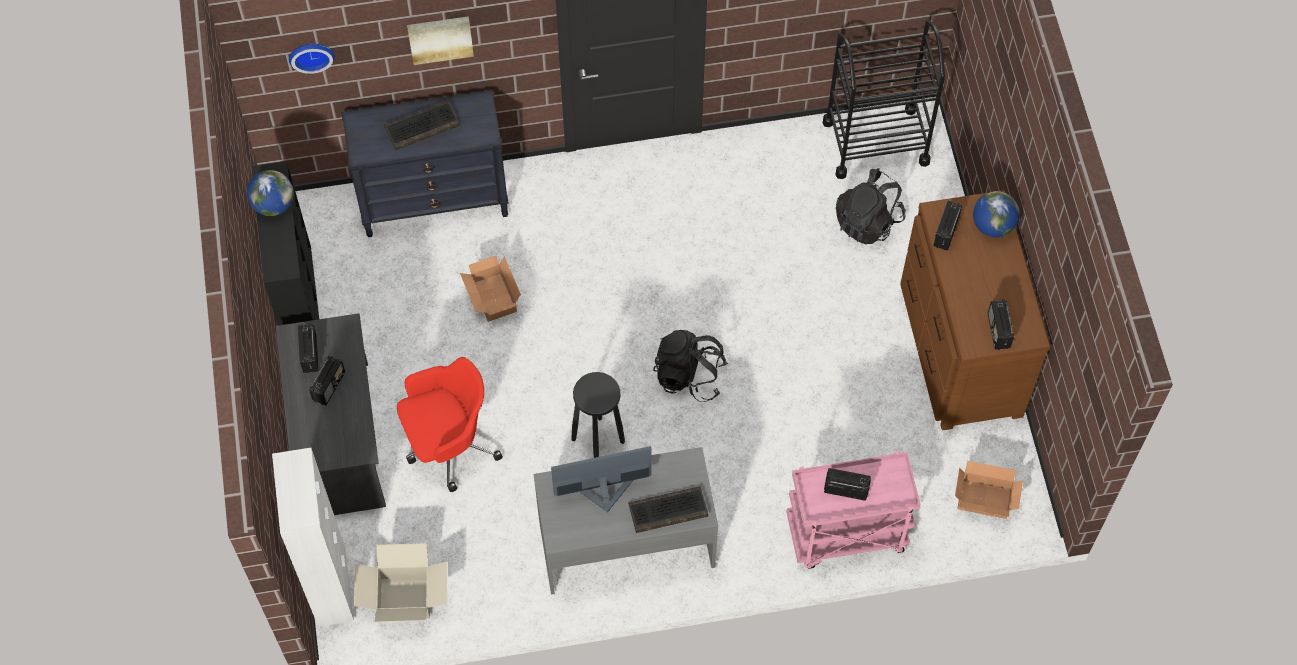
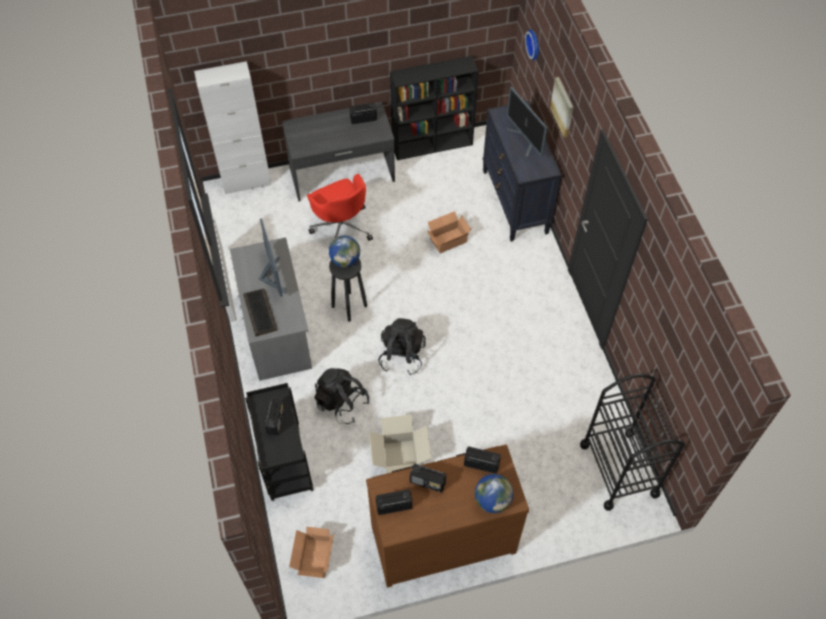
camera: 85 degrees right, 5 degrees down
(273, 204) = (445, 68): globe -> globe (345, 260)
(329, 386) = (342, 130): radio -> radio (428, 482)
(405, 597) = (239, 217): cardboard box -> cardboard box (400, 458)
(422, 125) = (525, 141): keyboard -> monitor
(845, 535) = (284, 461): pink cart -> black cart
(868, 221) = (546, 466): black backpack -> black backpack (342, 403)

